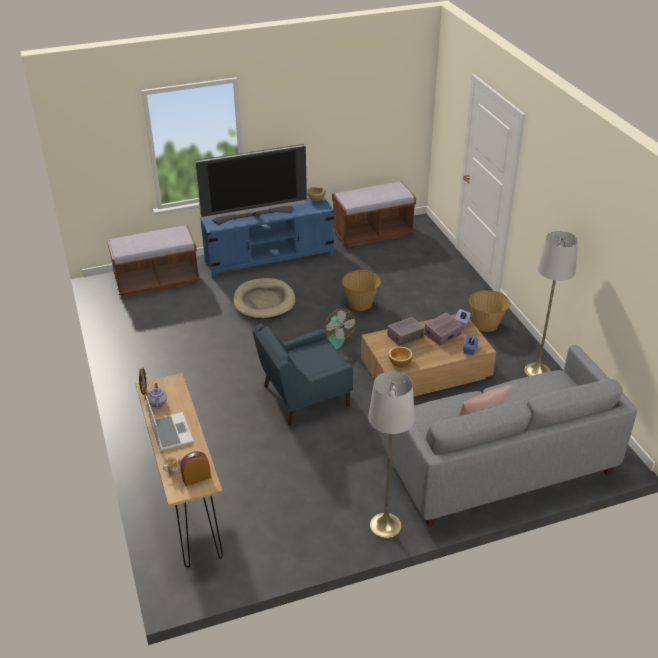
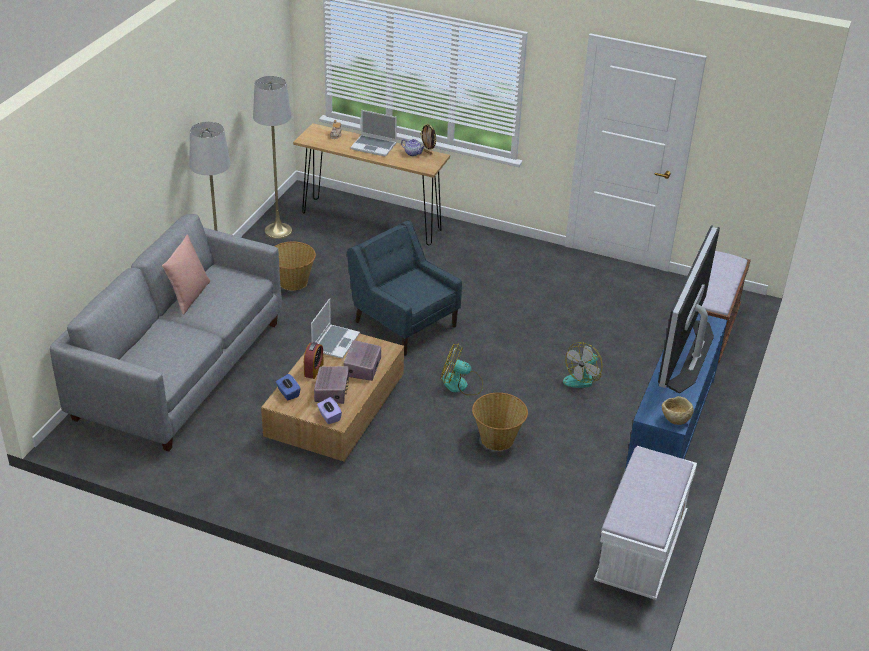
camera: 130 degrees right, 0 degrees up
(196, 478) = (317, 138): alarm clock -> alarm clock (313, 370)
(264, 301) = (582, 378): beige dog bed -> fan
(303, 397) = (404, 322): blue armchair -> blue armchair turned 60 degrees counterclockwise
(372, 234) = (640, 550): brown bench -> white bench
(400, 362) = (335, 342): bowl -> laptop
(486, 324) = (340, 505): basket -> basket (292, 282)
(537, 372) = (227, 481): grey floor lamp -> grey floor lamp (278, 231)

